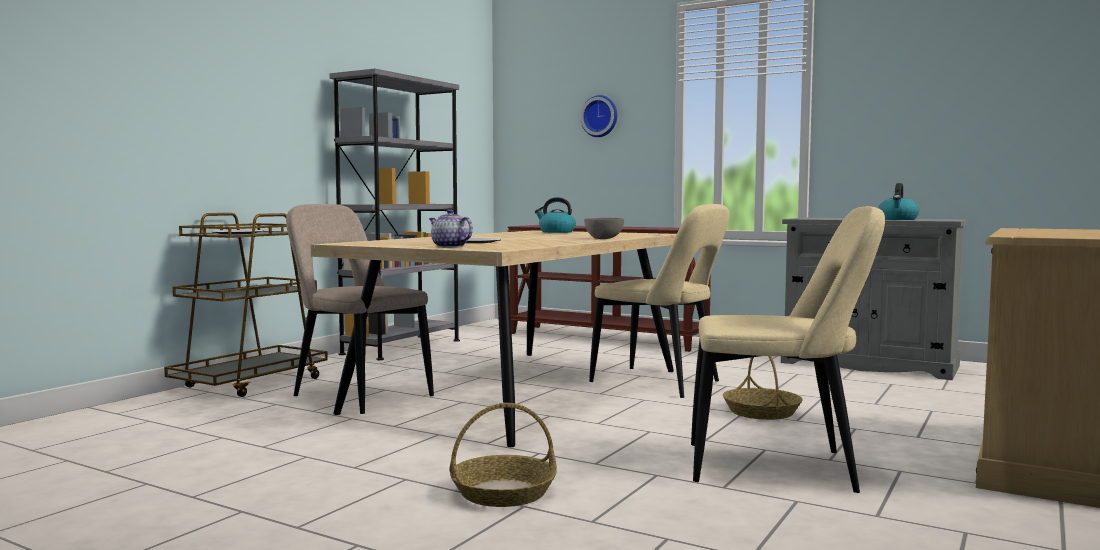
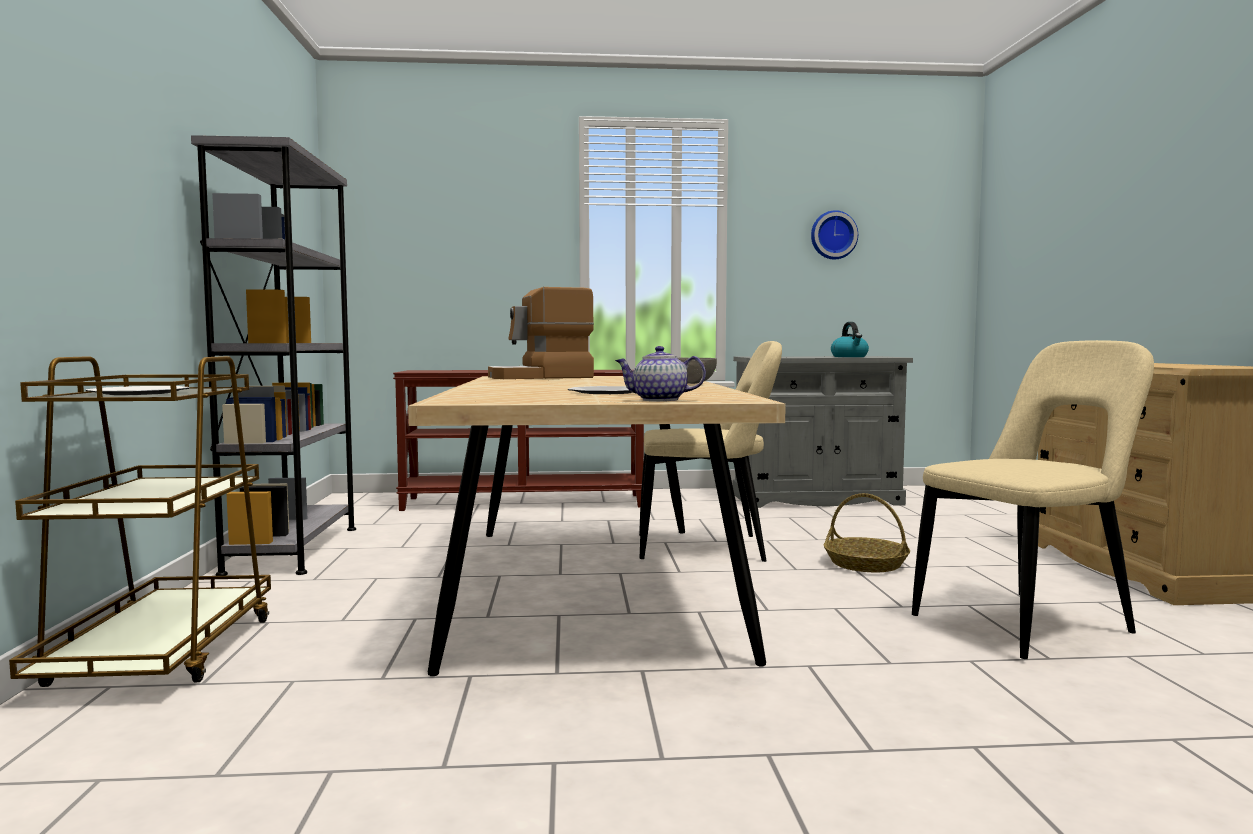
camera: 35 degrees left, 0 degrees up
(358, 396) = (400, 637): beige chair -> none
(503, 493) = (913, 735): basket -> none
(556, 232) = (541, 377): kettle -> coffee machine
(600, 116) = (483, 239): wall clock -> wall clock (833, 235)

